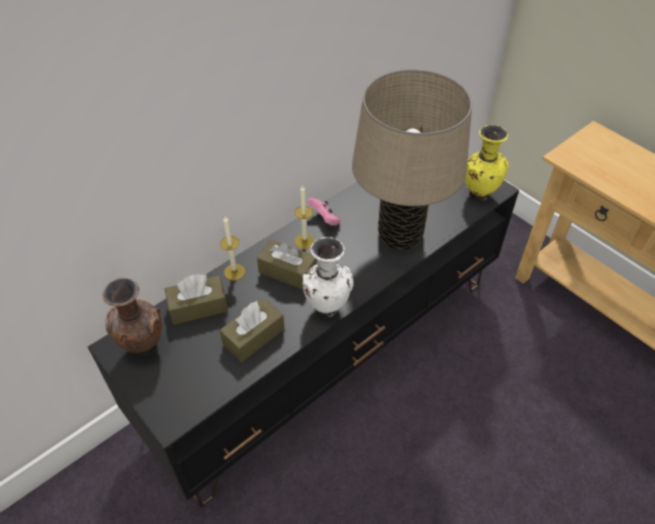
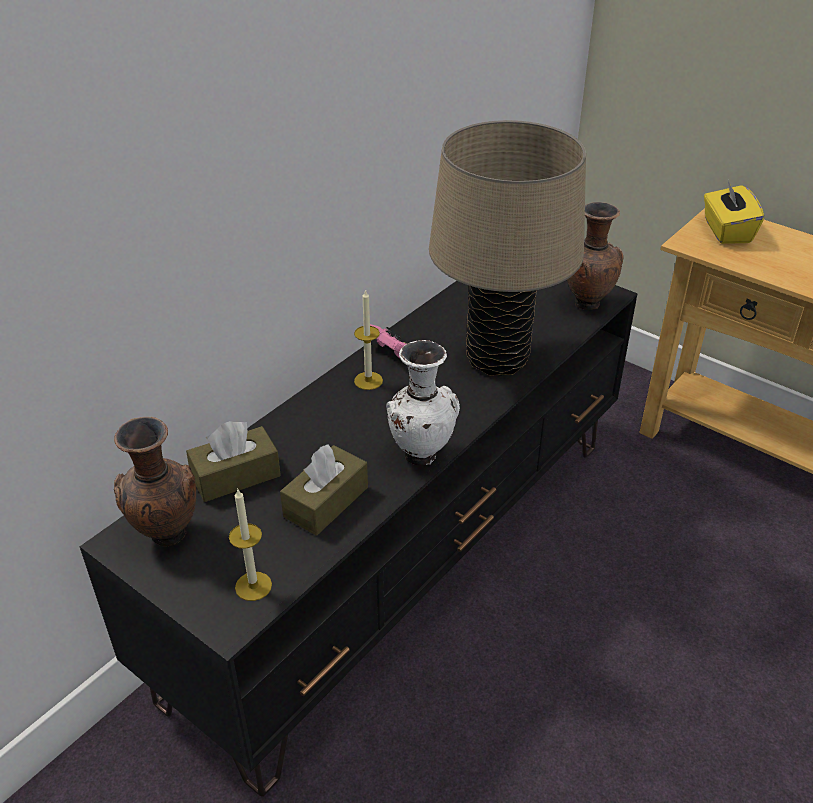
camera: 10 degrees left, 10 degrees down
(234, 272) = (278, 427): candle -> candle (253, 586)
(287, 271) = (354, 418): brown tissue box -> none
(478, 194) = (587, 303): yellow vase -> brown vase
(597, 149) = (726, 231): none -> yellow tissue box

